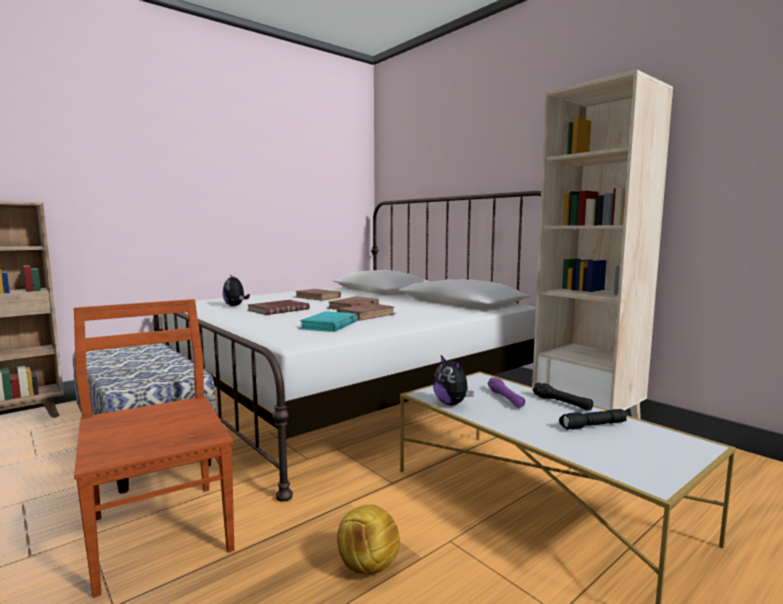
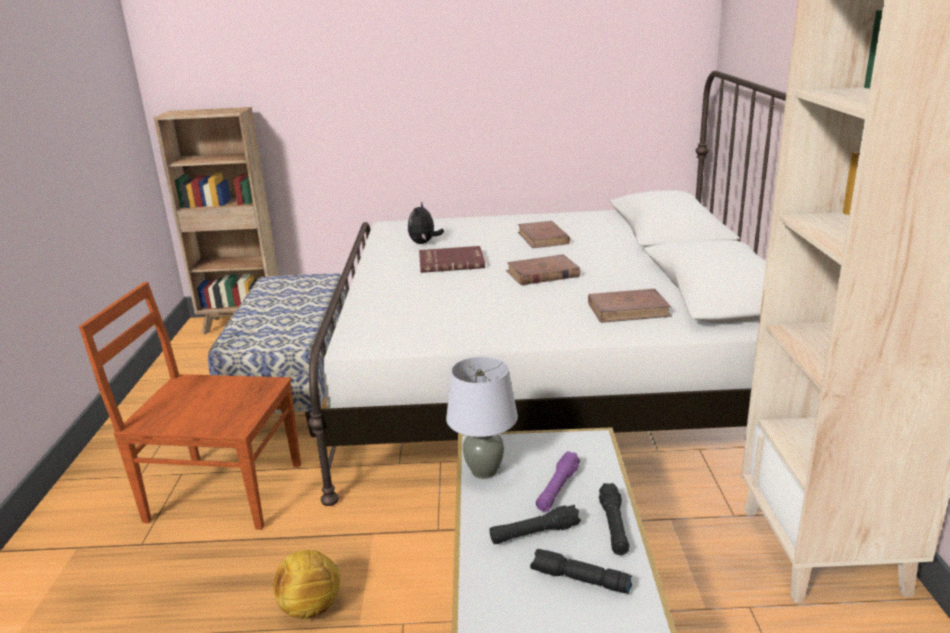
camera: 40 degrees right, 15 degrees up
(160, 530) = (221, 491): brown chair -> brown chair turned 90 degrees counterclockwise
(329, 325) = (444, 314): turquoise book -> none
(366, 315) = (523, 299): brown book -> brown book (628, 310)
(451, 403) = (484, 471): plush toy -> grey table lamp
(533, 417) = (534, 533): none -> black flashlight

